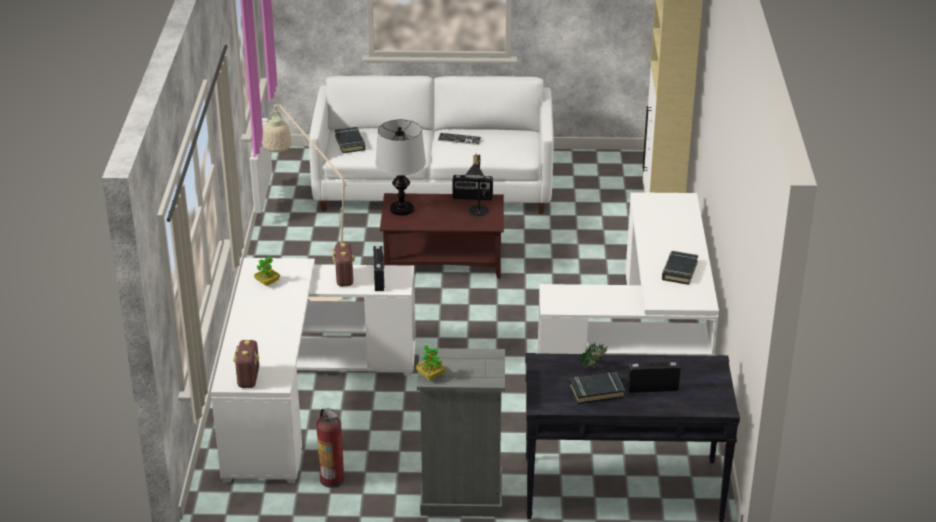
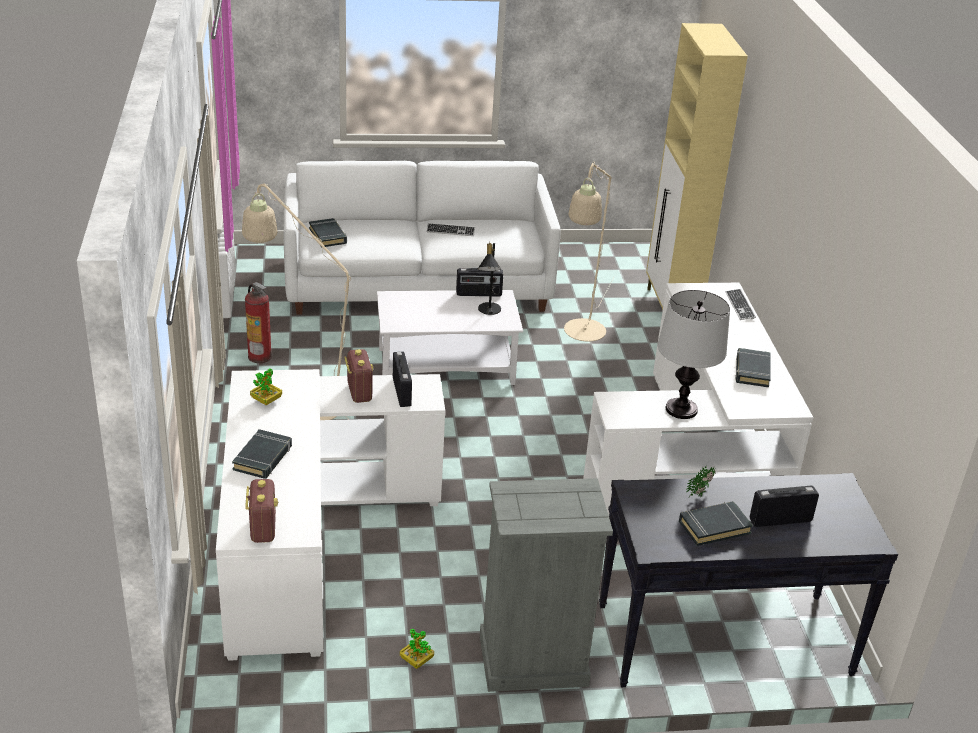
camera: 10 degrees left, 0 degrees up
(257, 326) = (263, 458): none -> black book
(332, 479) = (367, 647): fire extinguisher -> fire extinguisher (260, 356)
(401, 209) = (401, 308): table lamp -> table lamp (681, 409)
(430, 375) = (514, 518): potted plant -> potted plant (416, 661)
(444, 260) = (447, 366): brown coffee table -> white coffee table
(572, 236) = (582, 335): none -> beige floor lamp
(689, 214) = (740, 306): none -> keyboard

